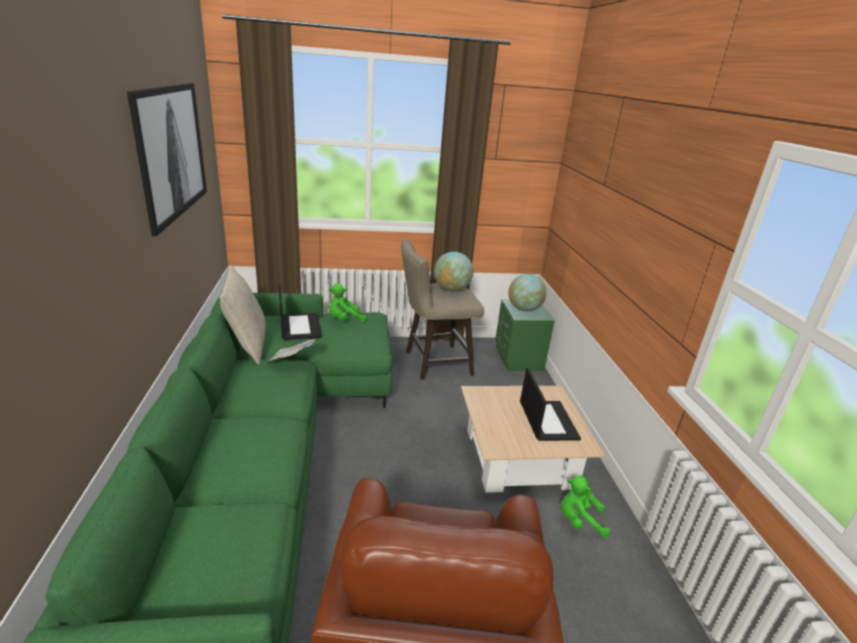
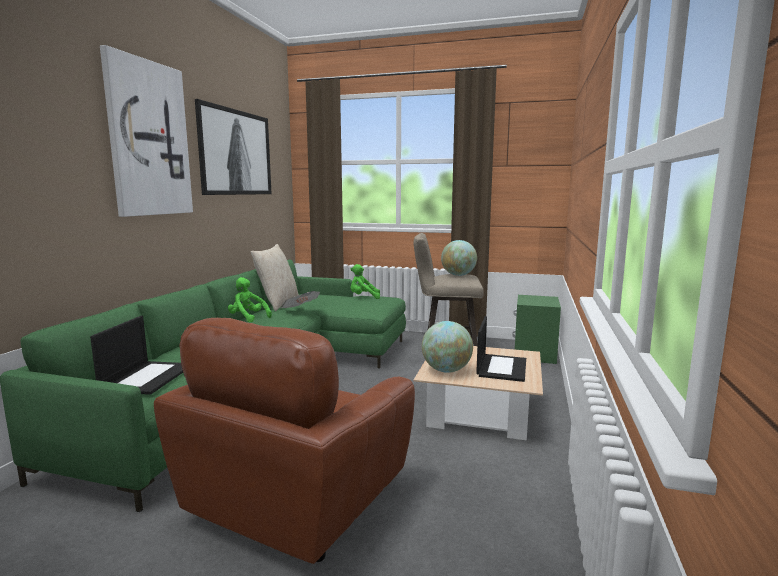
camera: 25 degrees right, 15 degrees down
(92, 187) = (148, 139): none -> picture
(299, 326) = (324, 297): laptop -> laptop (147, 377)
(524, 309) = (534, 300): globe -> globe (446, 370)
(579, 521) = (509, 460): green plush toy -> green plush toy (247, 318)

